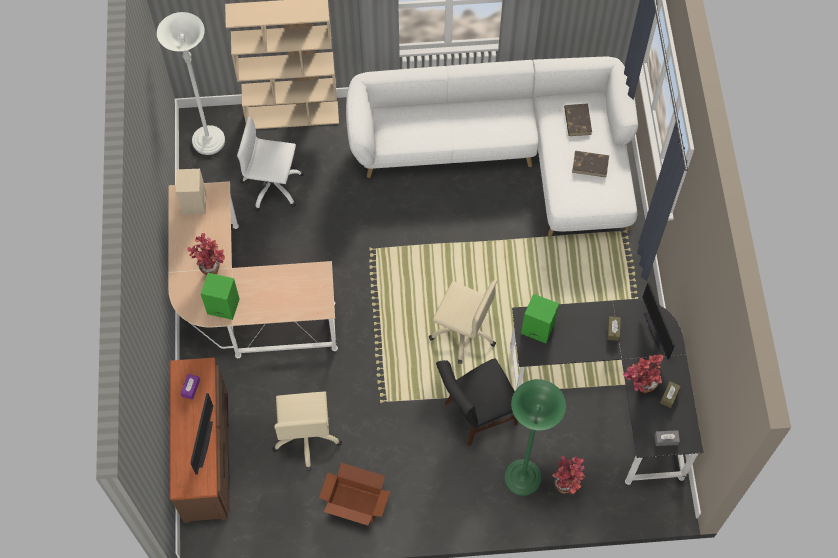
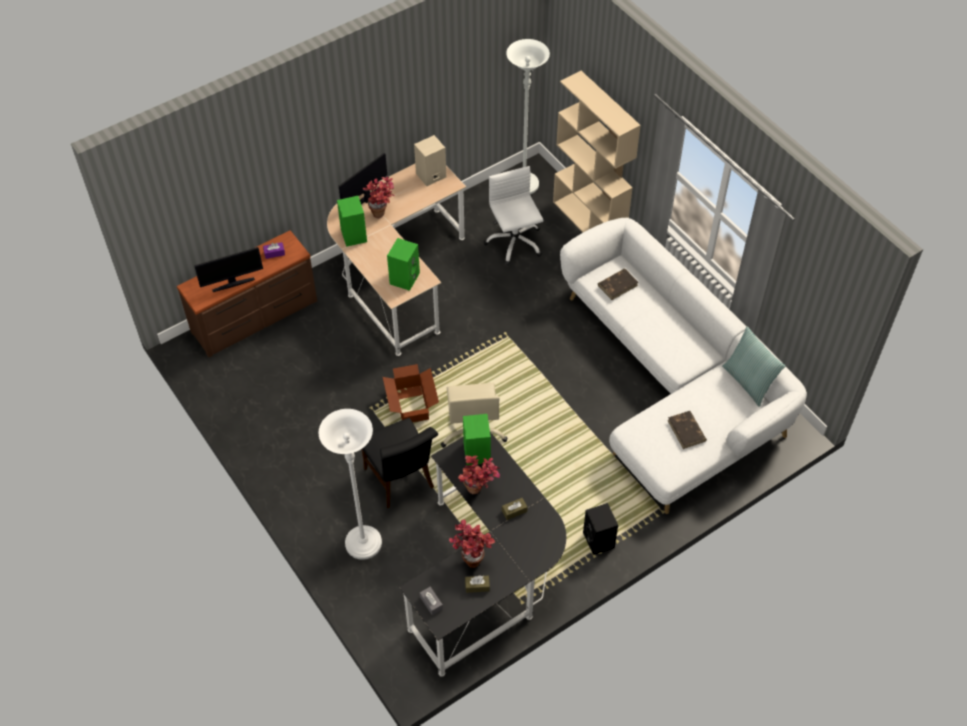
camera: 60 degrees right, 10 degrees down
(305, 288) = (404, 277): none -> green speaker
(307, 437) = (308, 373): beige office chair -> none
(355, 503) = (270, 434): cardboard box -> cardboard box (411, 405)
(476, 415) = (401, 481): black chair -> black chair turned 150 degrees counterclockwise
(522, 478) = (363, 543): green floor lamp -> white floor lamp
(567, 484) = (378, 581): potted plant -> potted plant (479, 490)
(568, 93) = (748, 382): none -> pillow
(577, 121) = (724, 400): brown book -> brown book (618, 285)
(625, 292) = (599, 541): none -> black speaker
(655, 332) = (535, 546): monitor -> monitor (366, 199)

